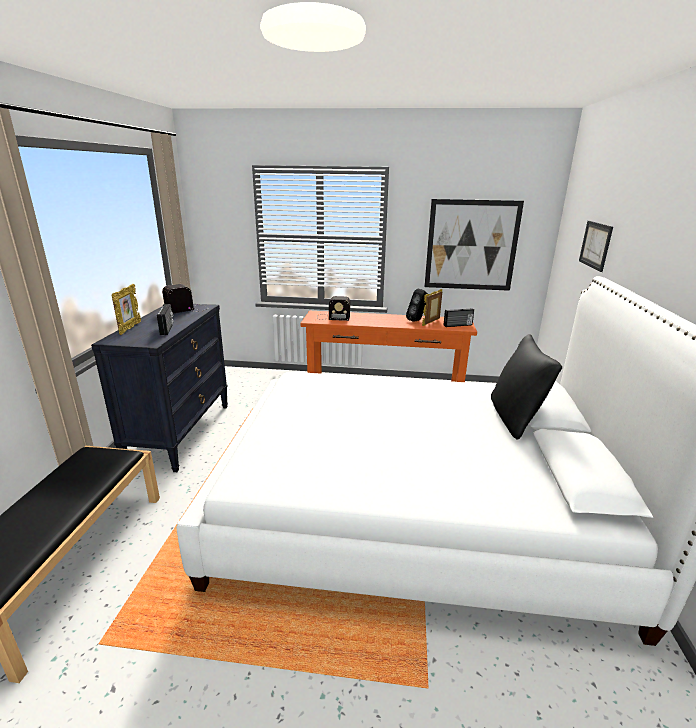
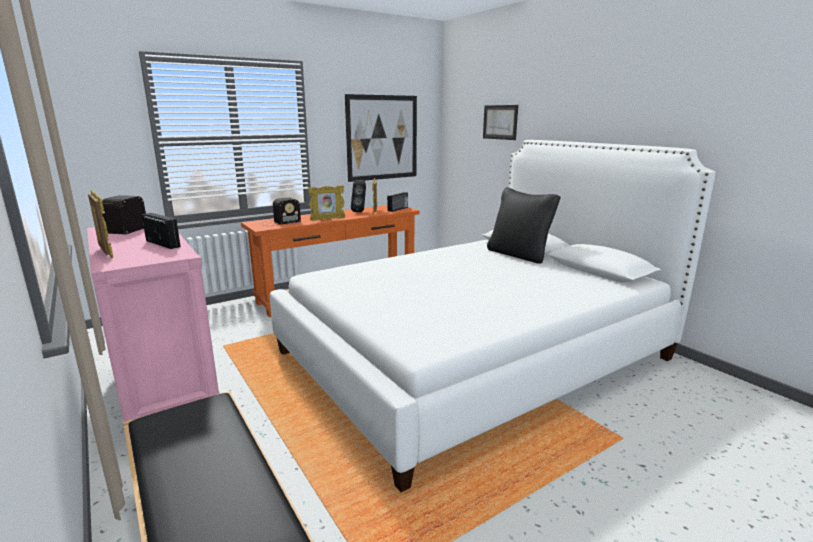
camera: 40 degrees left, 5 degrees down
(181, 433) = (165, 396): black dresser -> pink dresser
(372, 323) = (327, 220): none -> picture frame

